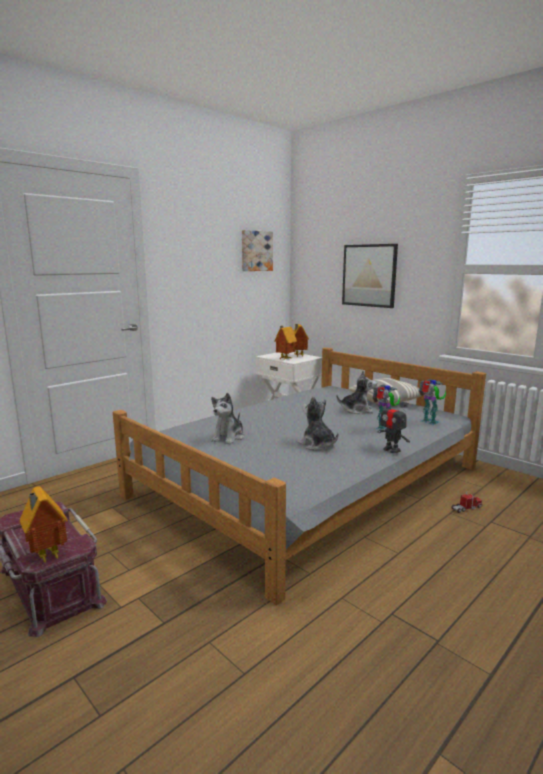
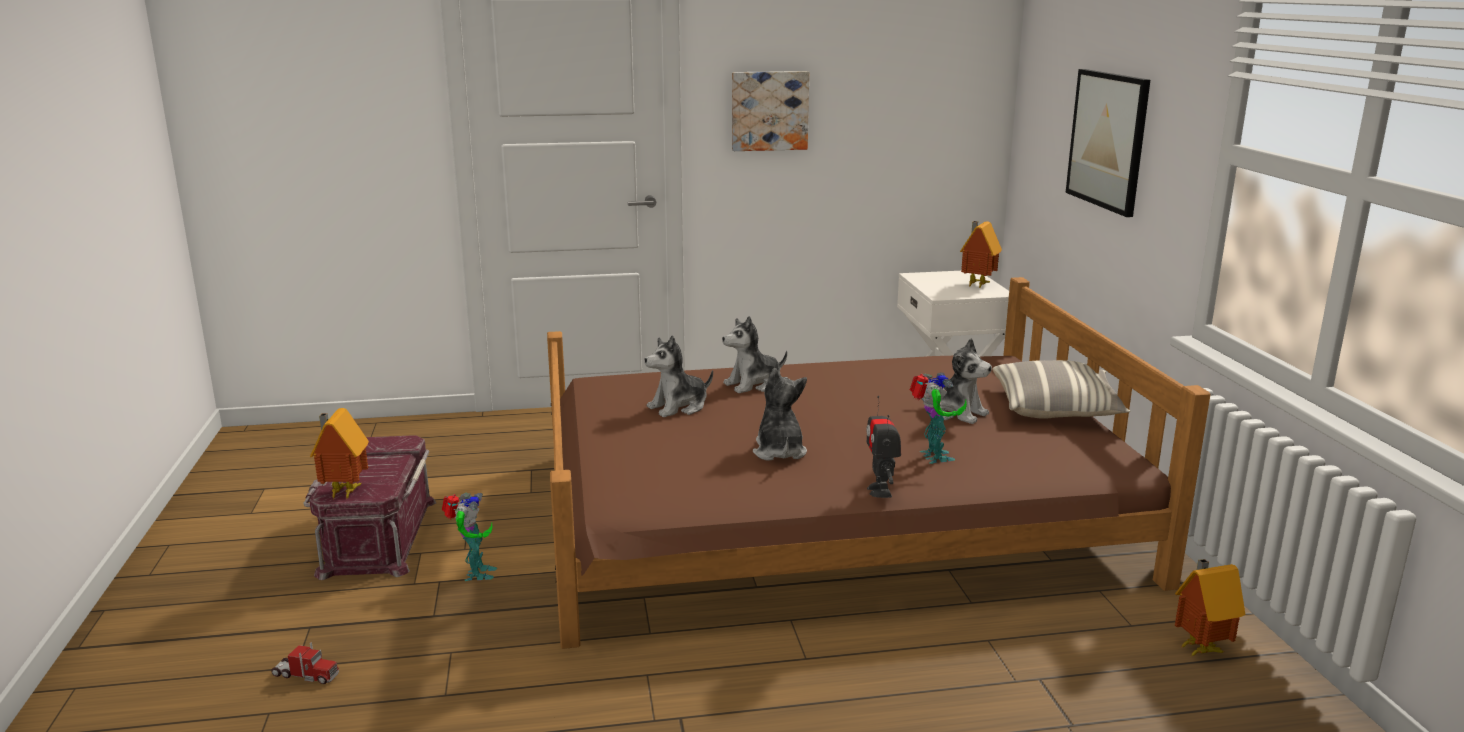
camera: 35 degrees right, 5 degrees up
(247, 418) = (753, 384): none -> plush toy
(256, 251) = (924, 69): picture -> picture (769, 110)
(284, 359) = (936, 287): toy house -> toy house (1199, 648)
(308, 481) = (827, 517): grey bed -> brown bed
(429, 422) = (1045, 466): toy robot -> toy robot (475, 574)
(466, 508) = (1031, 644): toy truck -> toy truck (305, 675)

